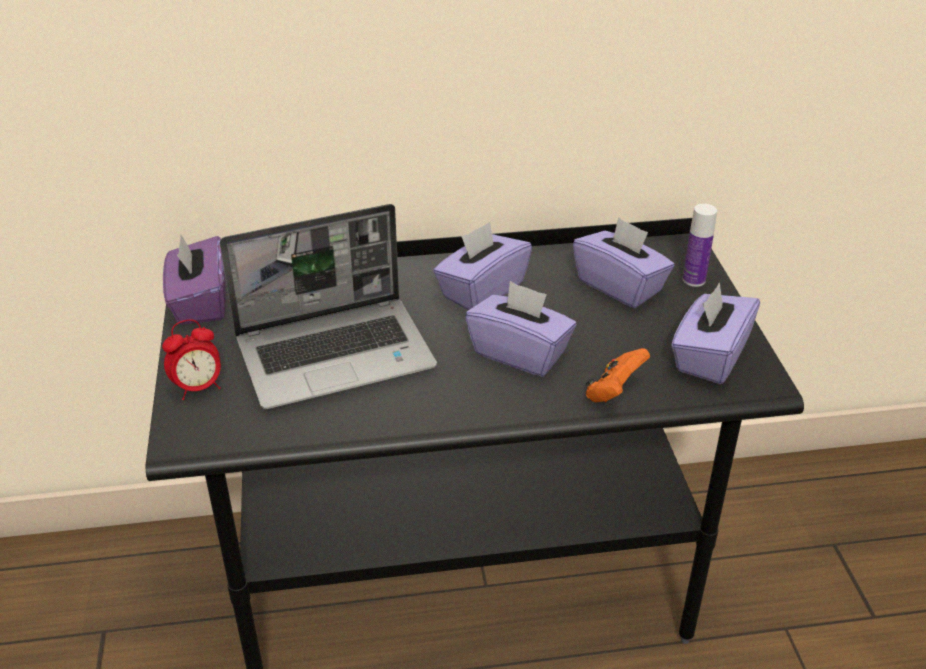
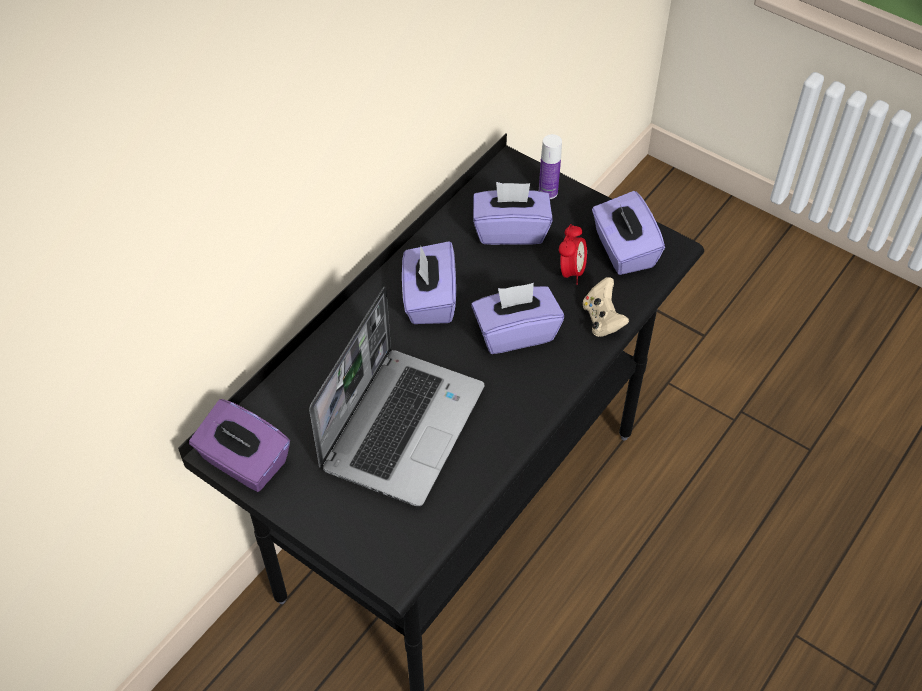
camera: 45 degrees left, 15 degrees up
(198, 388) = (347, 528): alarm clock -> alarm clock (571, 272)
(614, 392) = (602, 319): orange game controller -> beige game controller

